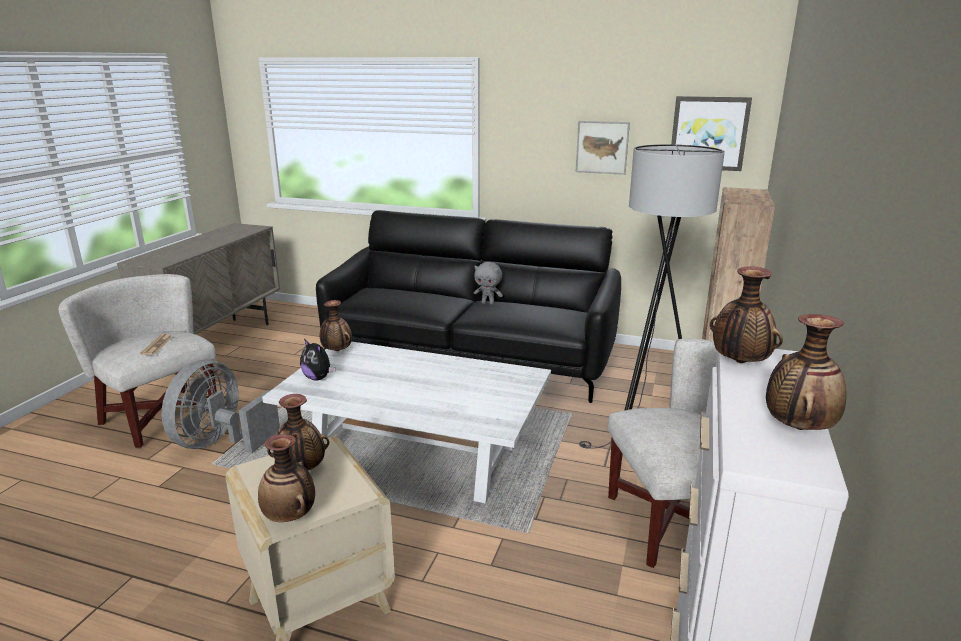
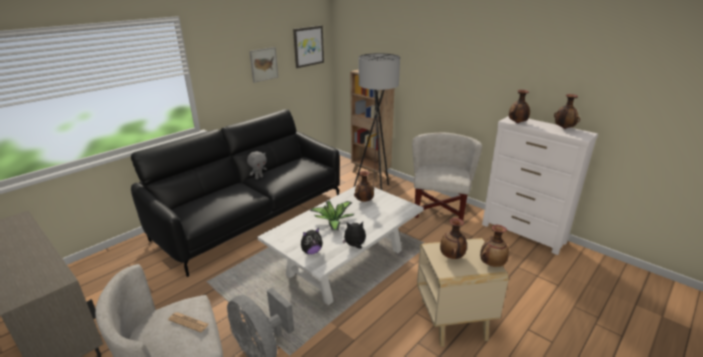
camera: 65 degrees left, 5 degrees up
(336, 351) = (276, 239): vase -> vase (364, 201)
(347, 404) = (355, 246): none -> plush toy
(403, 374) = (333, 222): none -> potted plant

